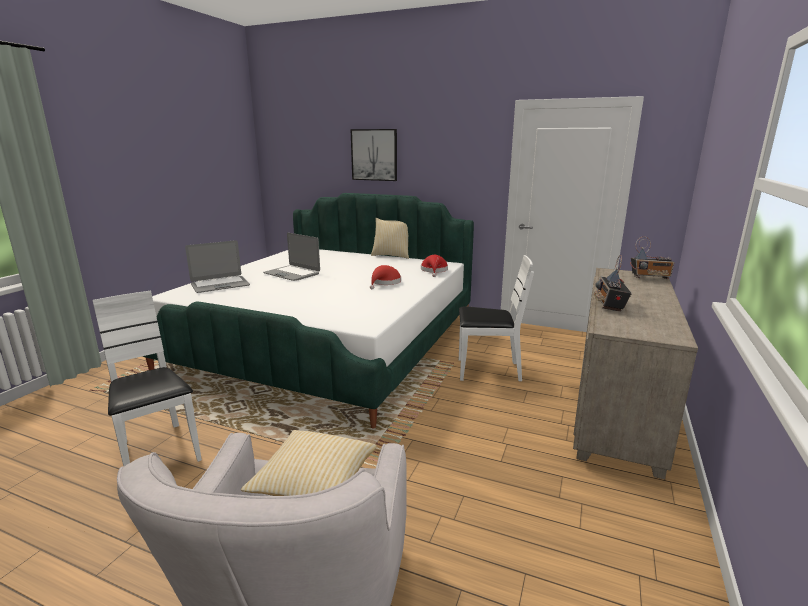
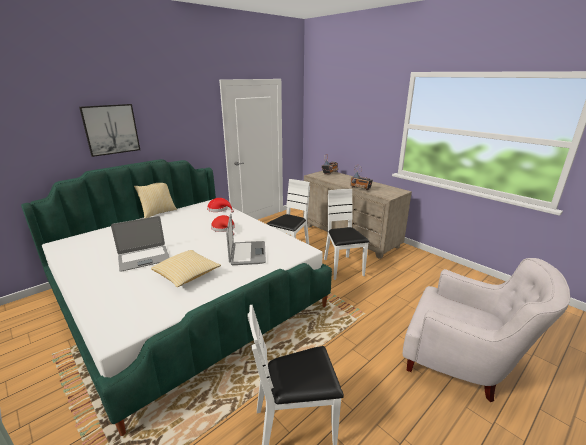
camera: 65 degrees left, 5 degrees up
(220, 285) = (123, 300): laptop -> laptop (247, 253)
(314, 484) = (441, 310): pillow -> pillow (187, 275)
(494, 423) = (342, 267): none -> white chair

